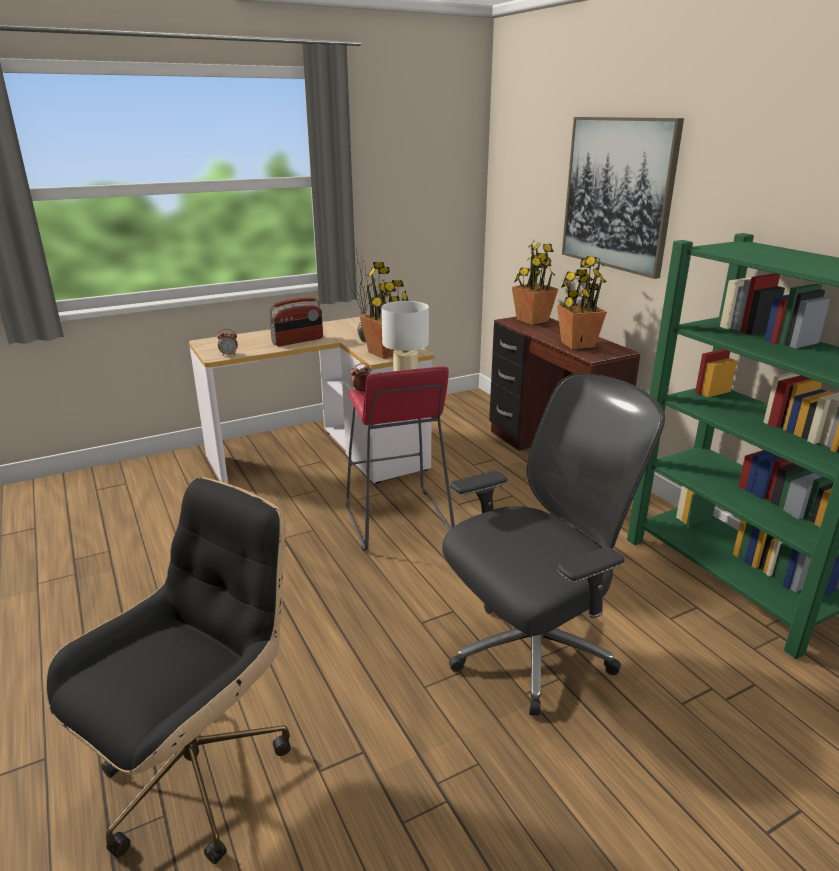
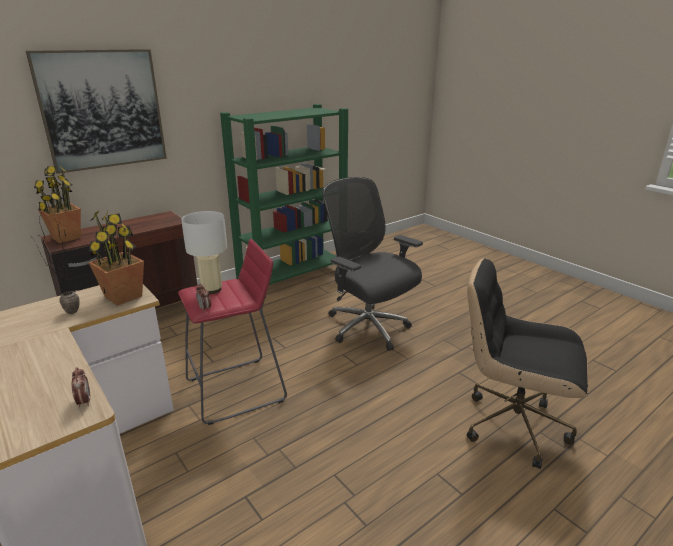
camera: 100 degrees left, 0 degrees up
(298, 341) = (46, 356): radio -> none
(577, 344) = (145, 224): potted plant -> none

